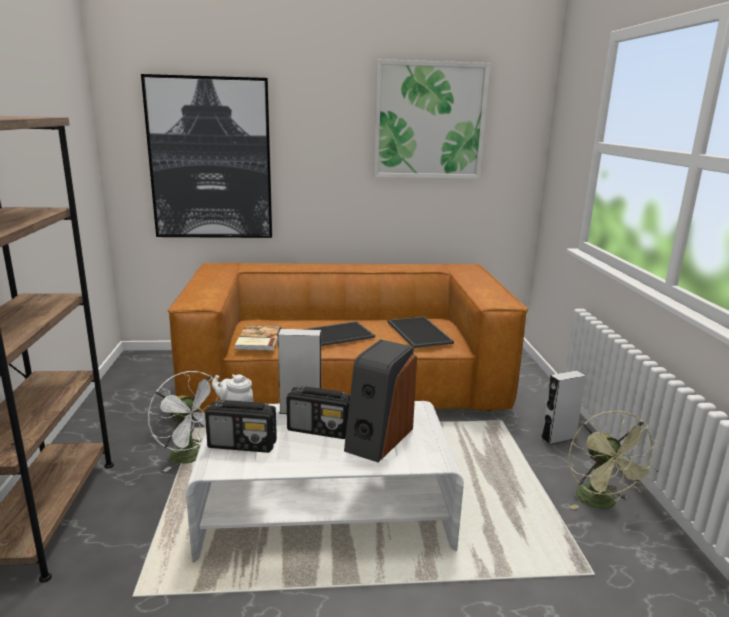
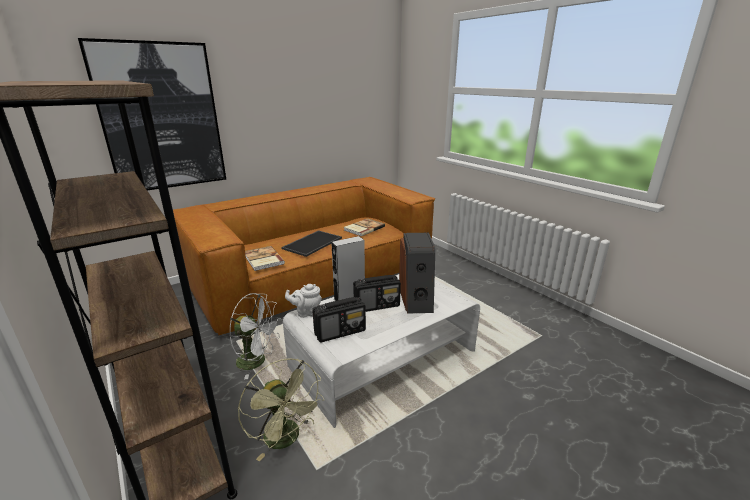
camera: 30 degrees left, 5 degrees up
(417, 332) = (363, 228): tray -> book
(429, 121) = (329, 77): picture -> none
(558, 438) = (463, 272): grey speaker -> none
(601, 503) = (512, 299): green fan -> green fan (287, 439)

